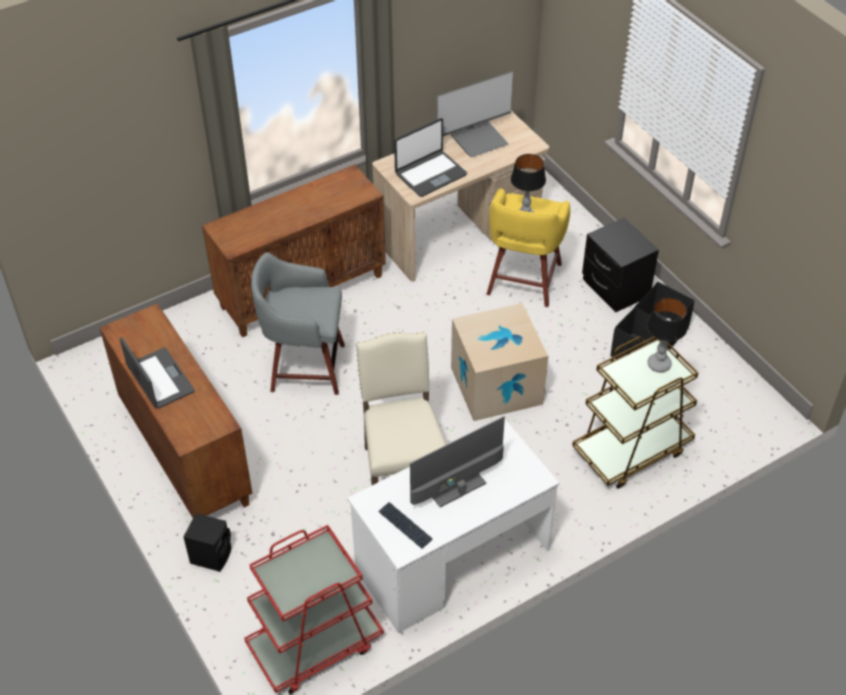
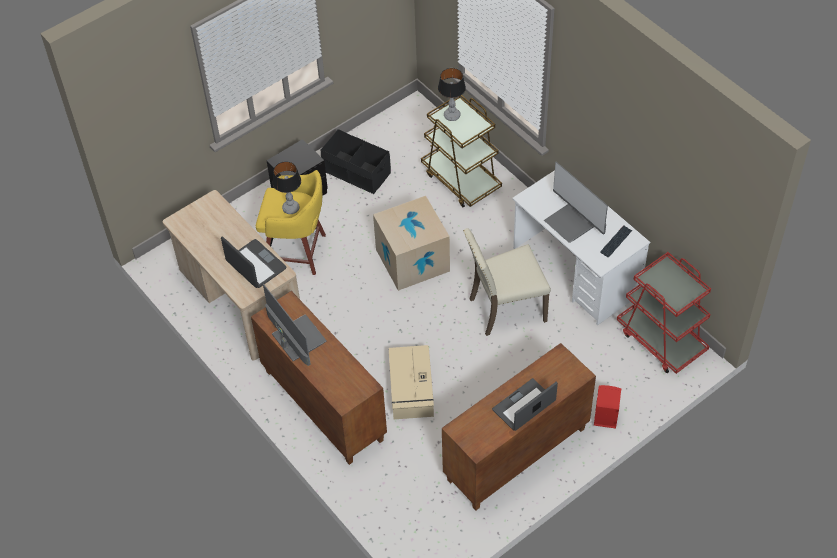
camera: 95 degrees left, 5 degrees up
(212, 554) = (604, 416): black speaker -> red speaker
(304, 367) = (411, 388): grey stool -> beige storage box
(478, 139) = (206, 237): monitor -> monitor (297, 339)

